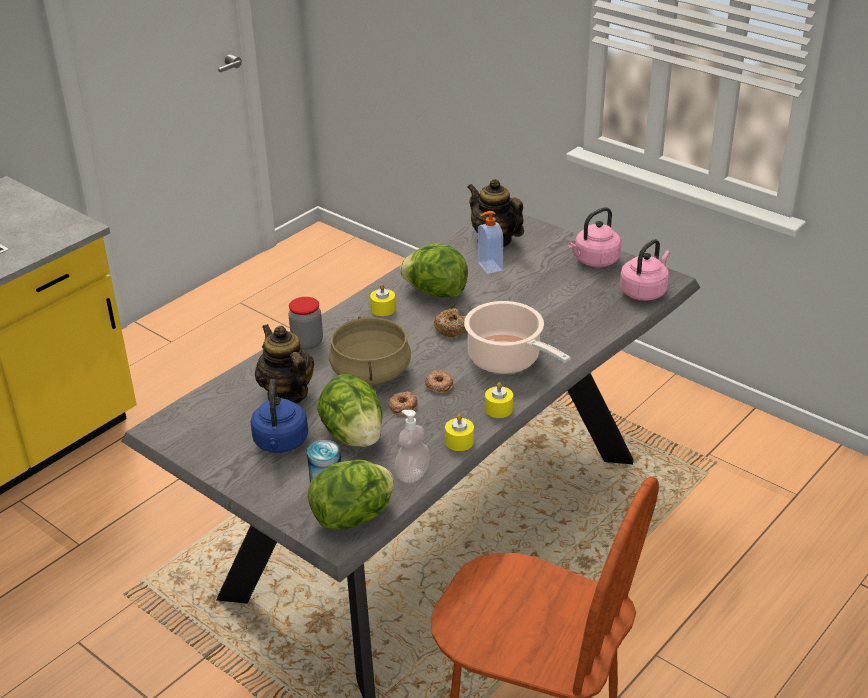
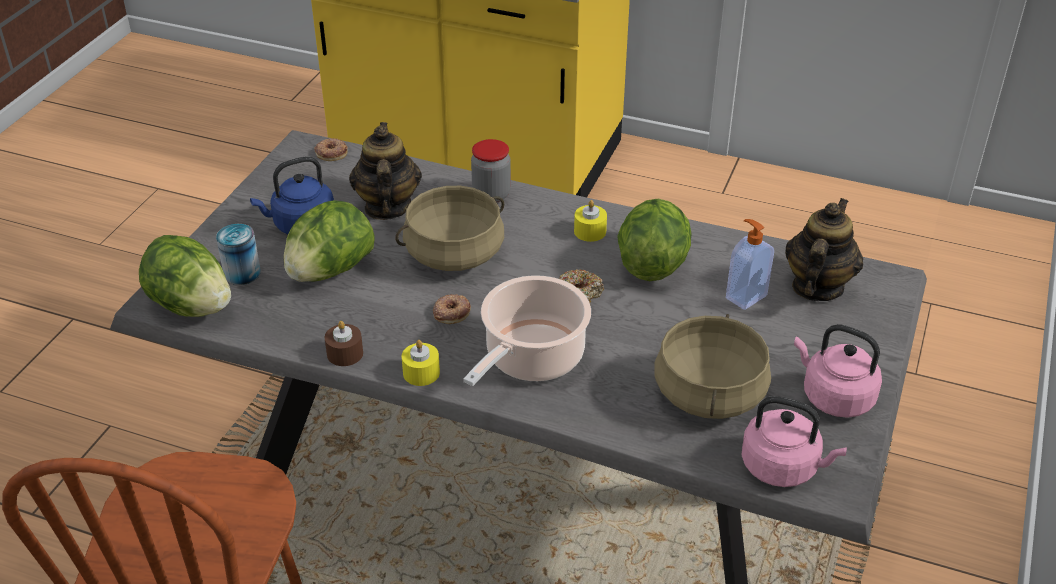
camera: 70 degrees right, 5 degrees up
(287, 395) = (387, 207): teapot -> teapot turned 45 degrees counterclockwise
(402, 406) = (398, 293): donut -> donut (331, 152)
(412, 474) = (273, 331): soap dispenser -> none
(459, 441) = (345, 353): yellow candle -> brown candle
(573, 300) = (710, 394): none -> beige cooking pot

